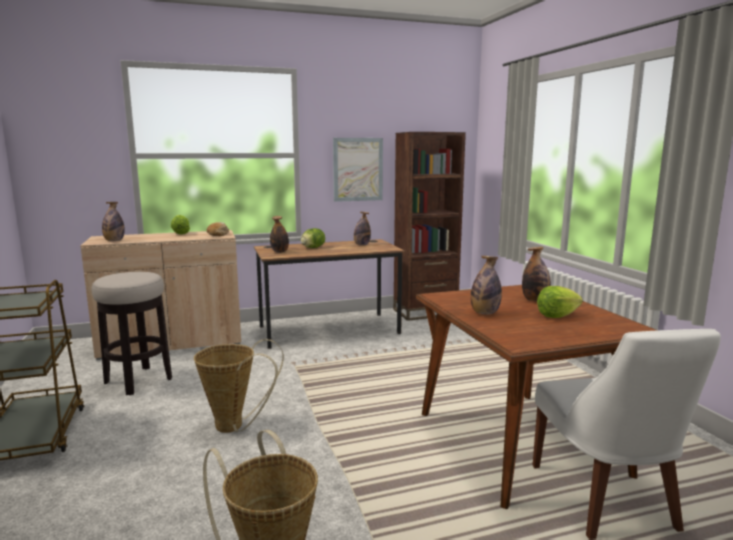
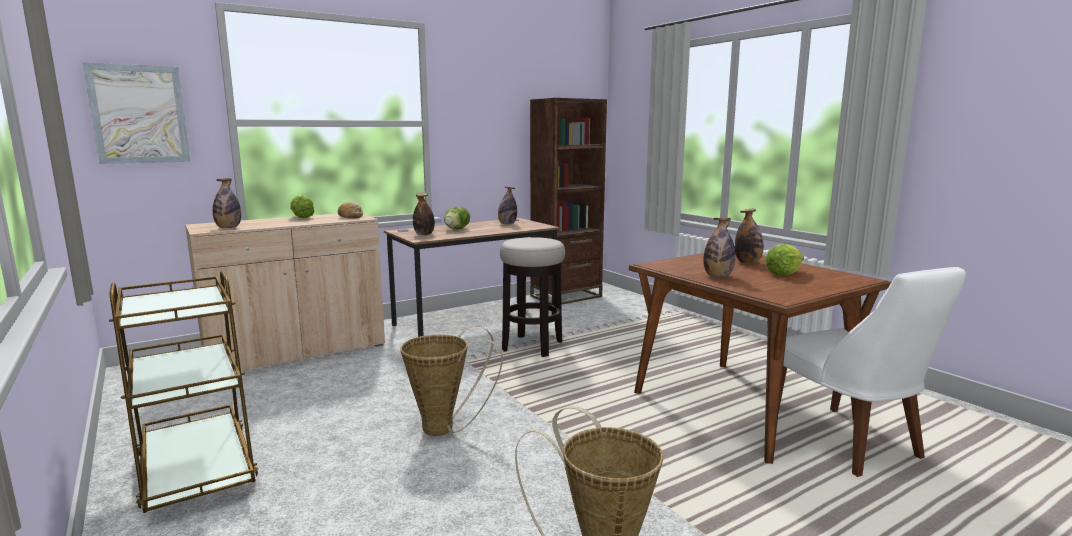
camera: 15 degrees left, 0 degrees up
(138, 381) = (287, 396): stool -> stool (532, 346)
(358, 169) = (491, 140): picture -> picture (139, 114)

